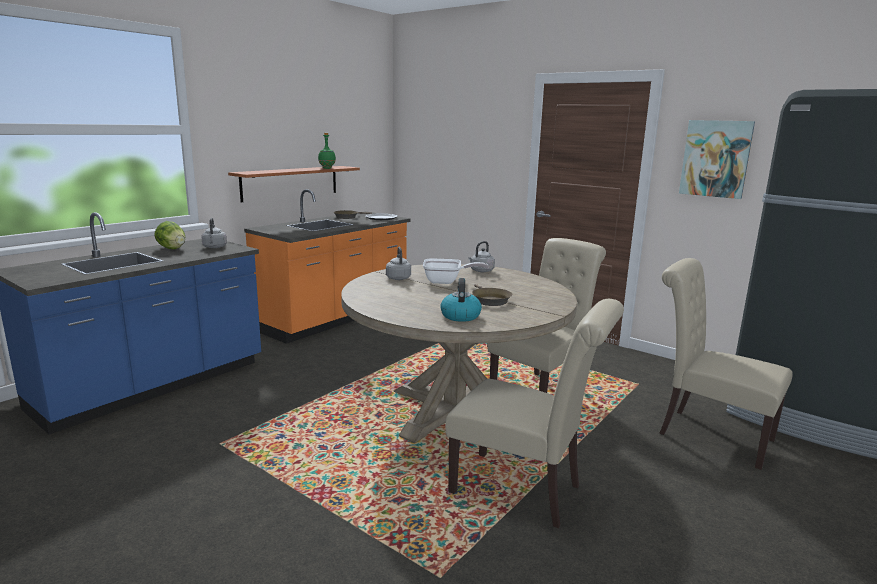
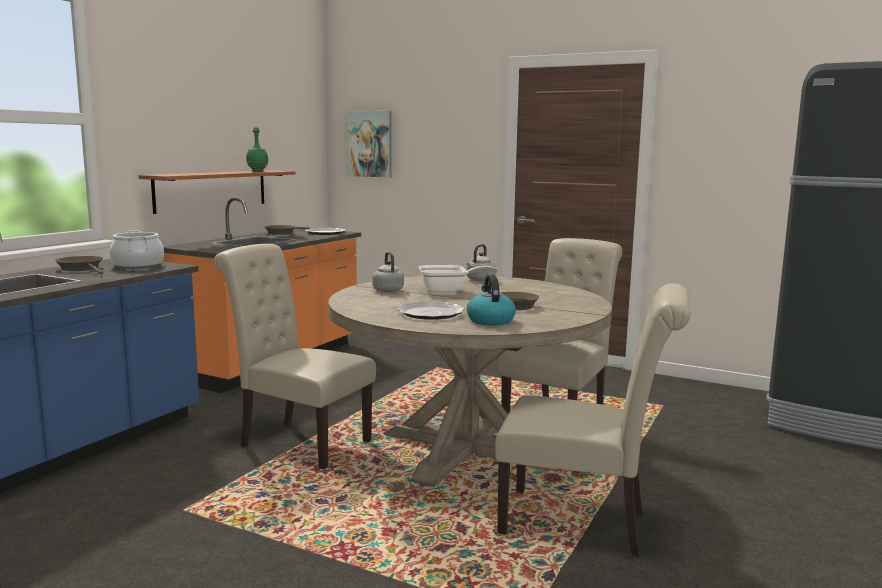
camera: 10 degrees left, 5 degrees down
(172, 249) = (82, 269): lettuce -> brown frying pan
(214, 247) = (138, 266): grey kettle -> cooking pot
(416, 305) = (430, 313): none -> plate
(708, 434) = (758, 449): beige chair -> beige chair (298, 442)
(715, 158) = (722, 146): picture -> picture (369, 144)

